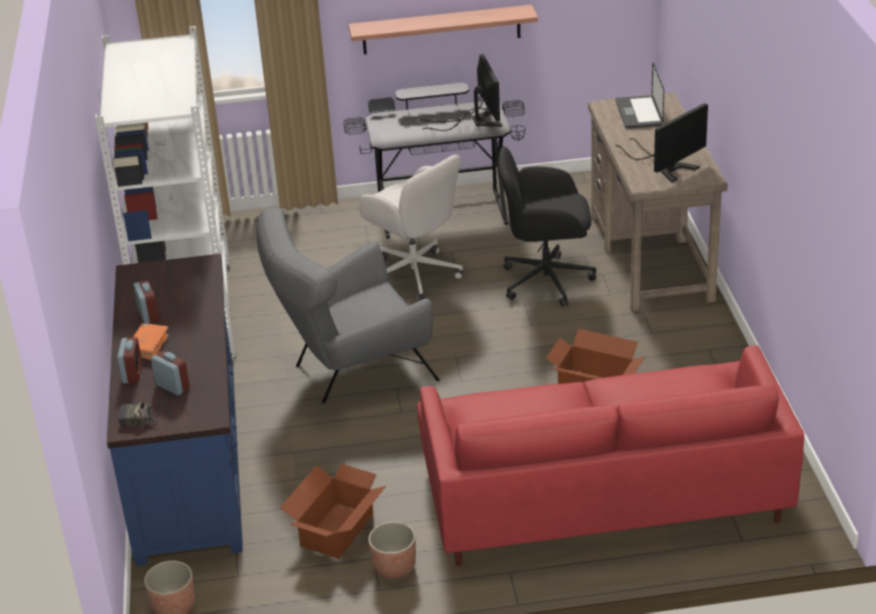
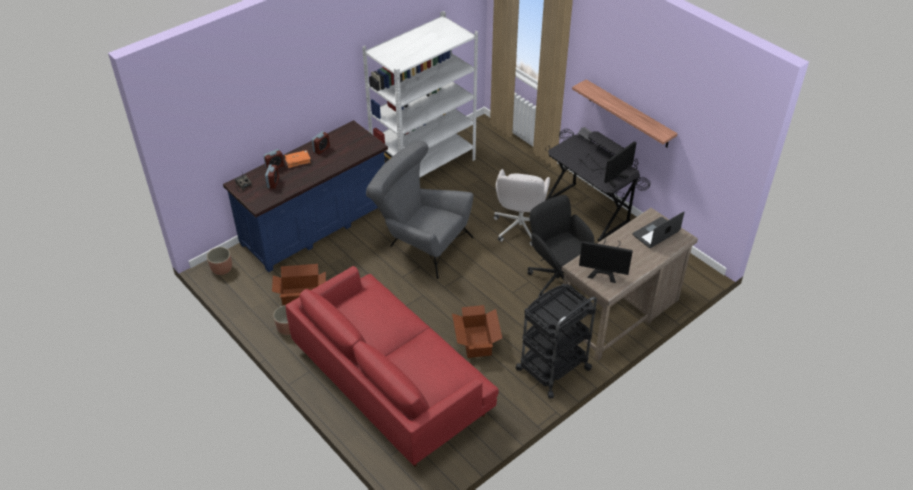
camera: 55 degrees right, 10 degrees up
(699, 341) = (553, 368): none -> black cart

